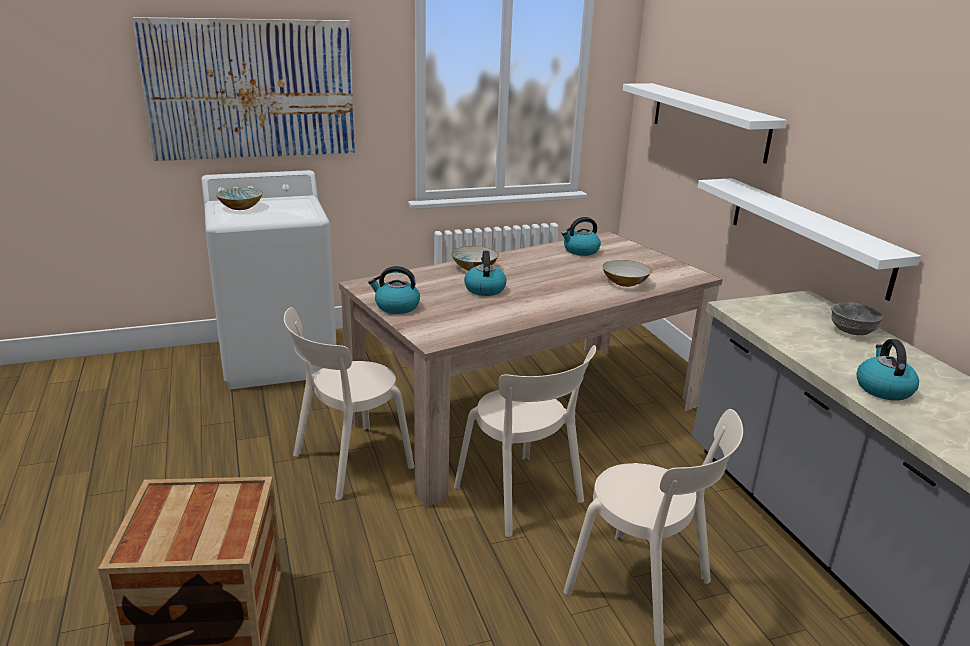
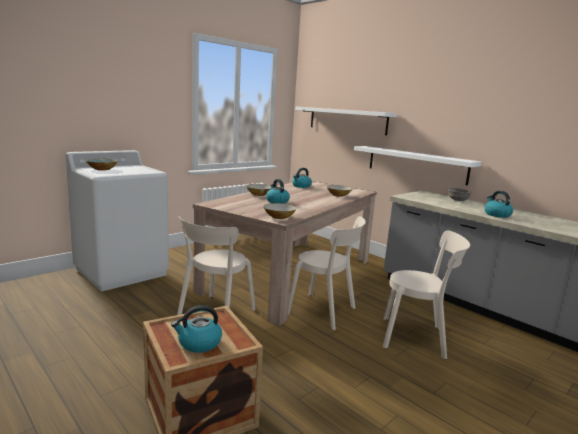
camera: 25 degrees left, 10 degrees down
(251, 89) = (99, 98): picture -> none
(396, 307) = (241, 210): kettle -> kettle (199, 343)
(439, 330) = (279, 217): none -> bowl

